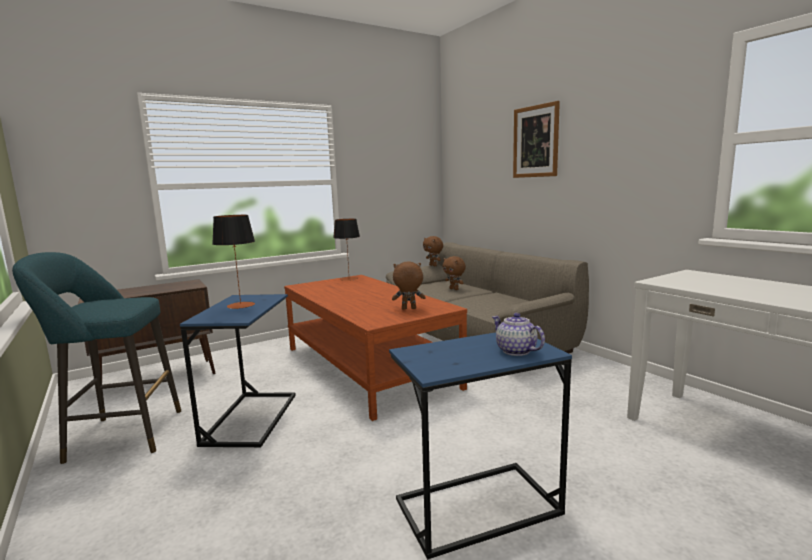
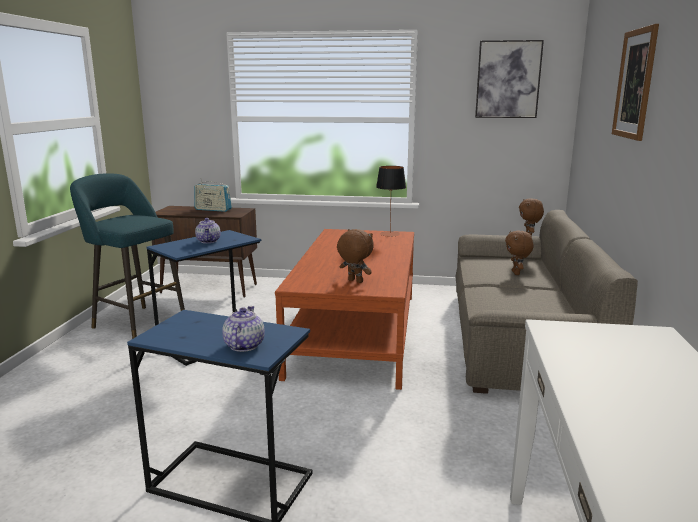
camera: 40 degrees right, 5 degrees up
(154, 287) = (213, 210): none -> radio
(240, 305) = (209, 241): table lamp -> teapot
(399, 148) = (508, 79): none -> picture

